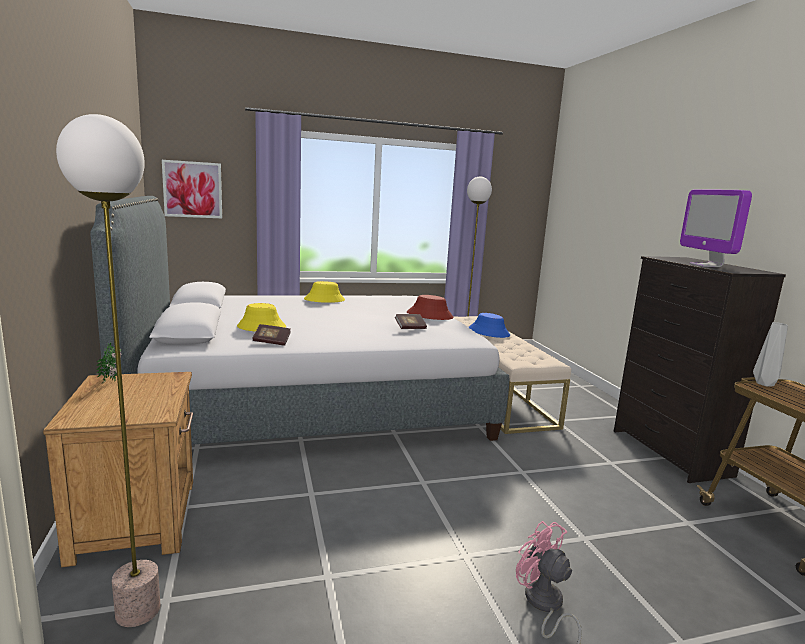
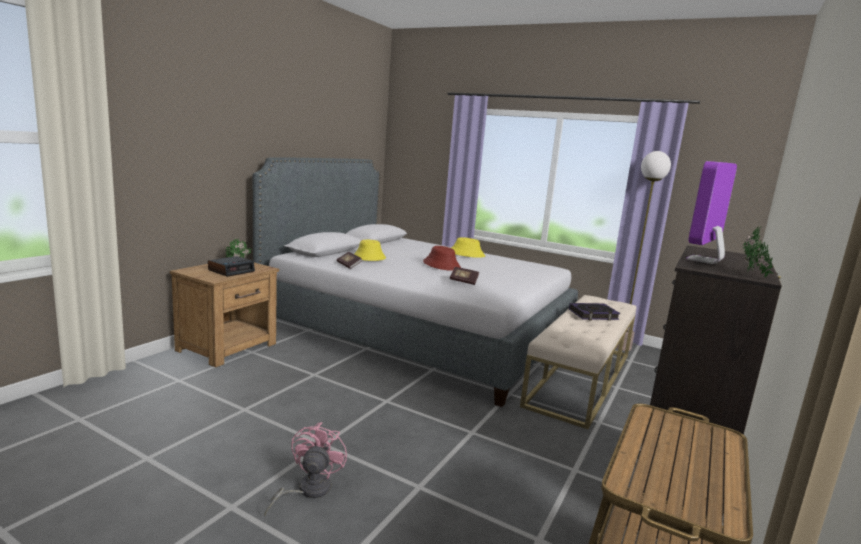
camera: 45 degrees right, 0 degrees up
(138, 610) = (165, 378): floor lamp -> none
(142, 395) = (231, 271): none -> alarm clock
(193, 189) = (412, 157): picture -> none
(429, 315) = (516, 280): red hat -> red hat (441, 265)
(489, 332) = (593, 315): blue hat -> book
(757, 271) = (753, 275): none -> potted plant
(764, 384) = (676, 419): grey vase -> none

